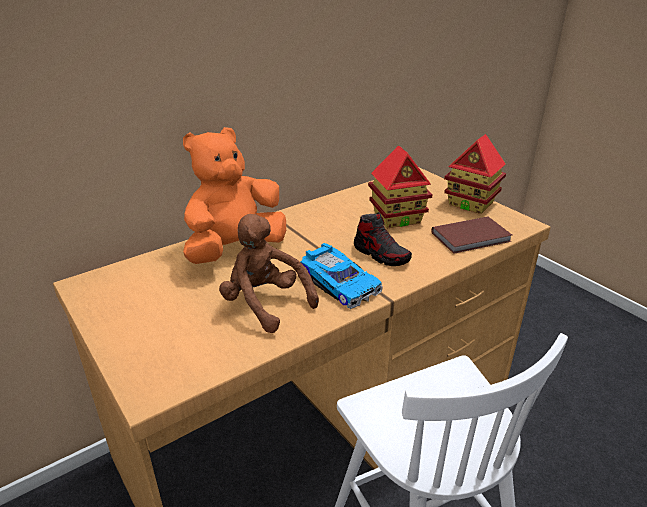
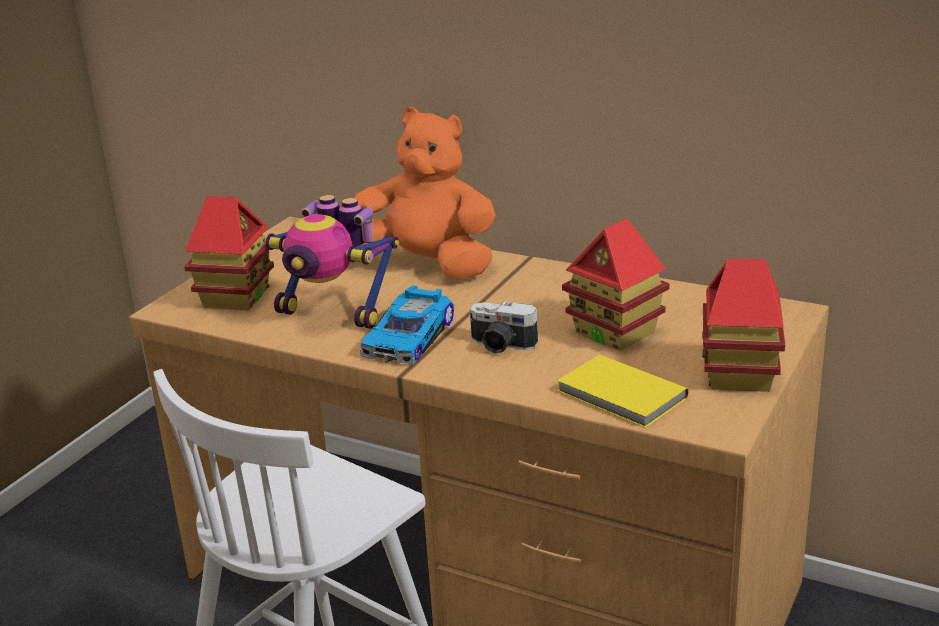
camera: 65 degrees right, 5 degrees down
(176, 346) = (236, 297): none -> toy house
(265, 303) = (334, 312): brown plush toy -> toy robot
(381, 254) = (501, 345): shoe -> camera
(472, 237) = (621, 396): brown book -> yellow book

